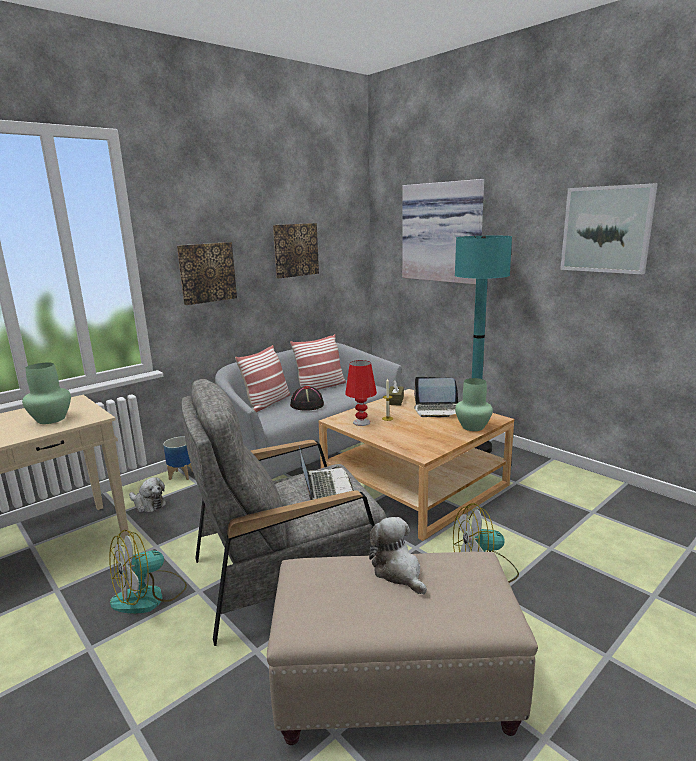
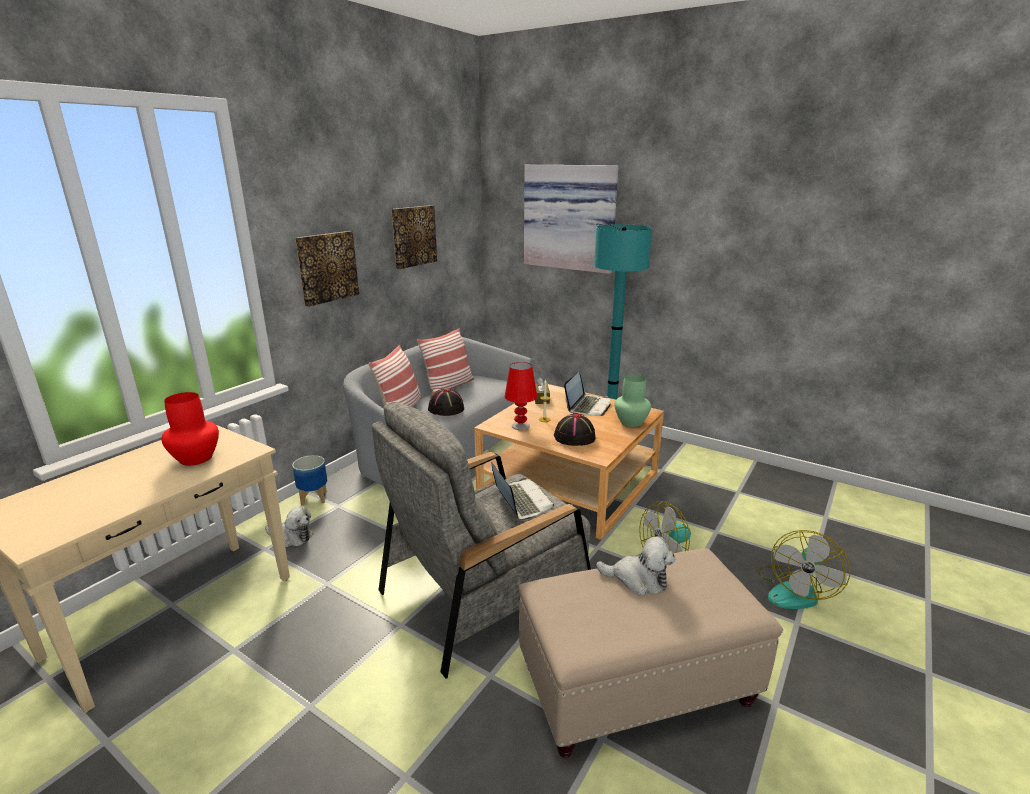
camera: 15 degrees left, 5 degrees up
(50, 419) = (195, 458): green vase -> red vase
(149, 596) = (348, 639): fan -> fan (795, 590)
(398, 571) = (638, 579): plush toy -> plush toy turned 150 degrees clockwise
(407, 435) = (574, 437): none -> black hat
(437, 410) = (588, 406): laptop -> laptop turned 60 degrees counterclockwise
(606, 229) = (744, 224): picture -> none

